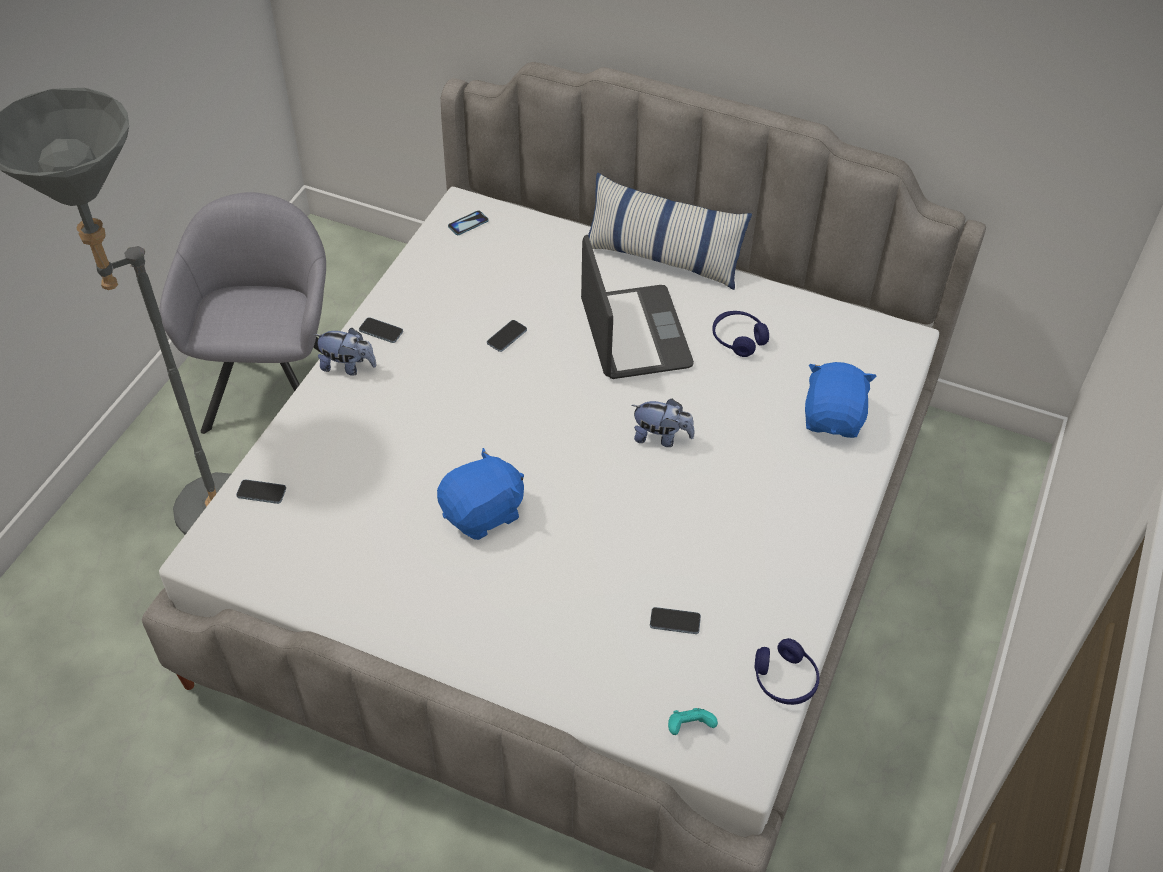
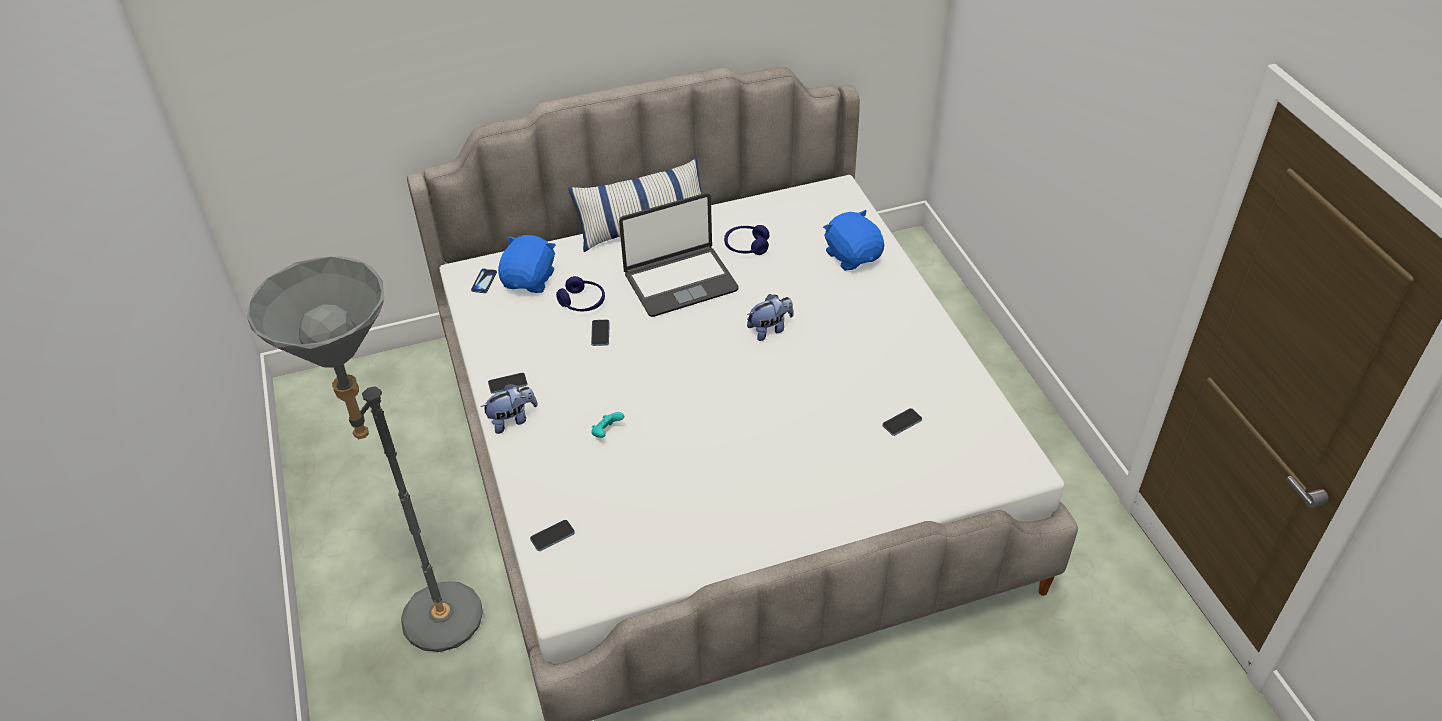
camera: 40 degrees left, 5 degrees down
(274, 384) = (386, 508): grey armchair -> none
(483, 513) = (717, 444): blue plush toy -> blue plush toy (530, 280)
(634, 334) = (680, 282): laptop -> laptop turned 120 degrees clockwise
(689, 728) = (977, 471): turquoise game controller -> turquoise game controller (607, 432)
(784, 680) = (994, 410): blue headphones -> blue headphones (582, 302)

